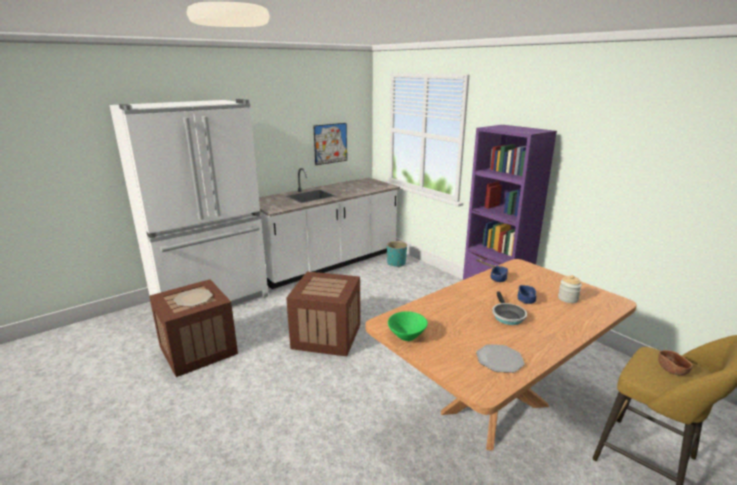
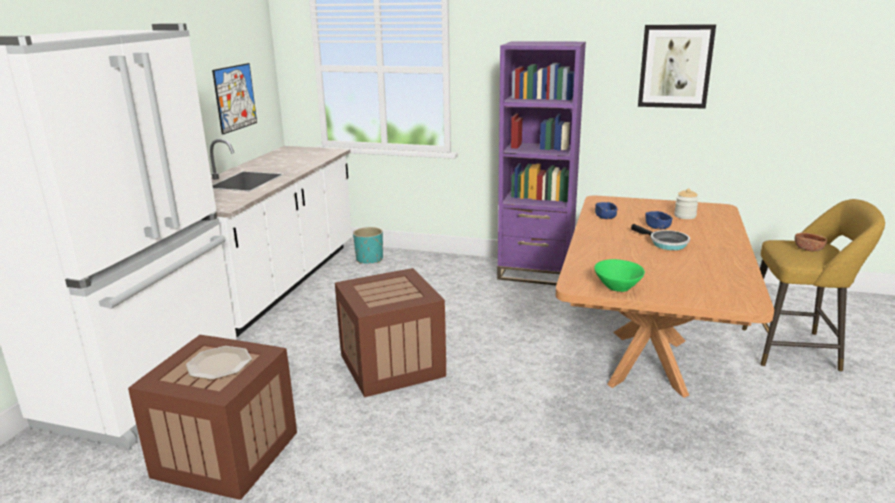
camera: 35 degrees left, 0 degrees up
(499, 359) = (719, 277): plate -> none
(634, 162) = (675, 66): none -> picture

